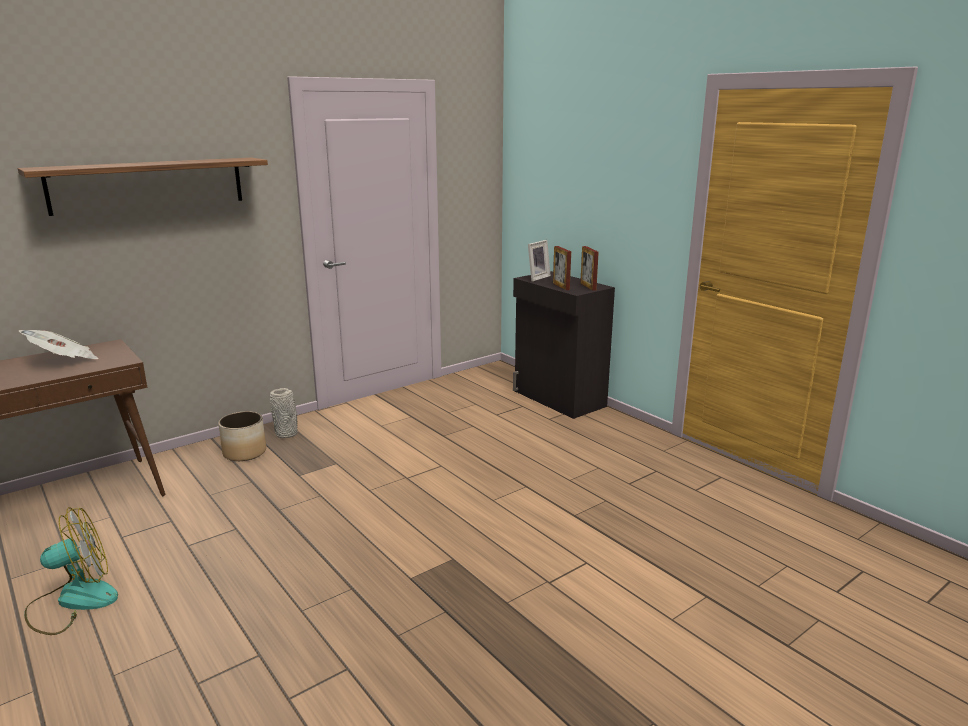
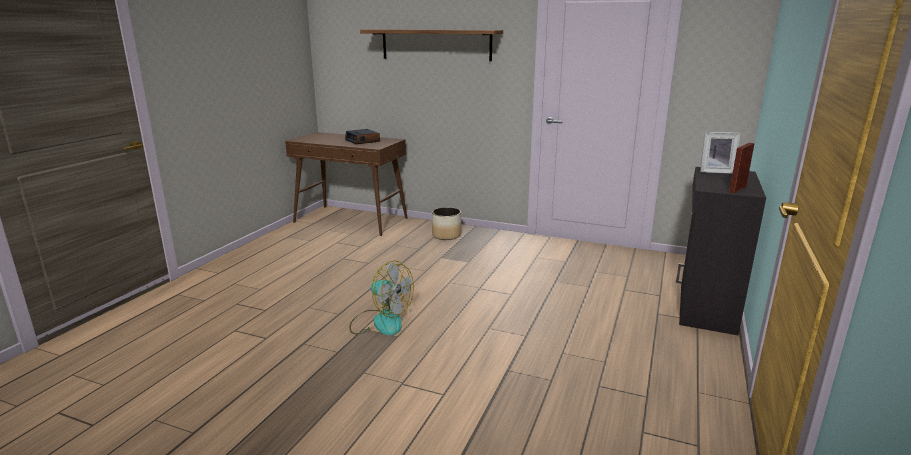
camera: 60 degrees right, 0 degrees up
(64, 360) = (363, 140): newspaper -> alarm clock
(73, 601) = (280, 254): fan -> fan (380, 322)
(287, 434) = (483, 237): grey vase -> none
(561, 286) = (711, 182): picture frame -> none

